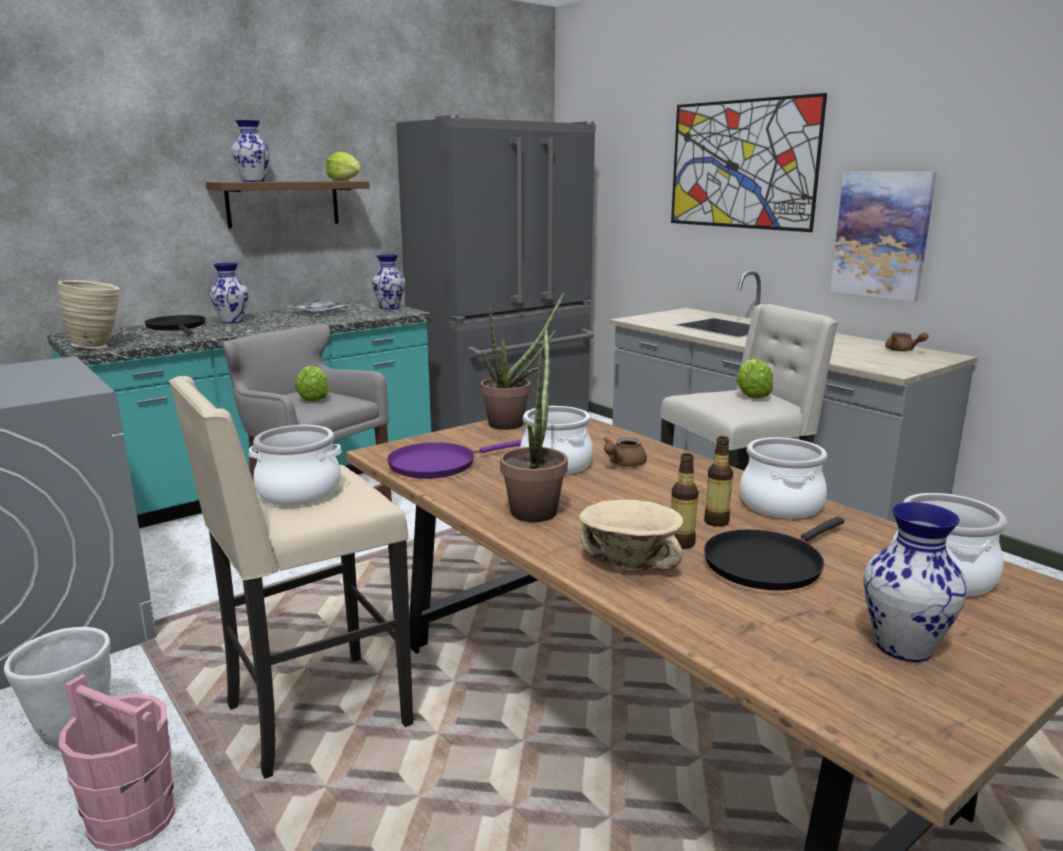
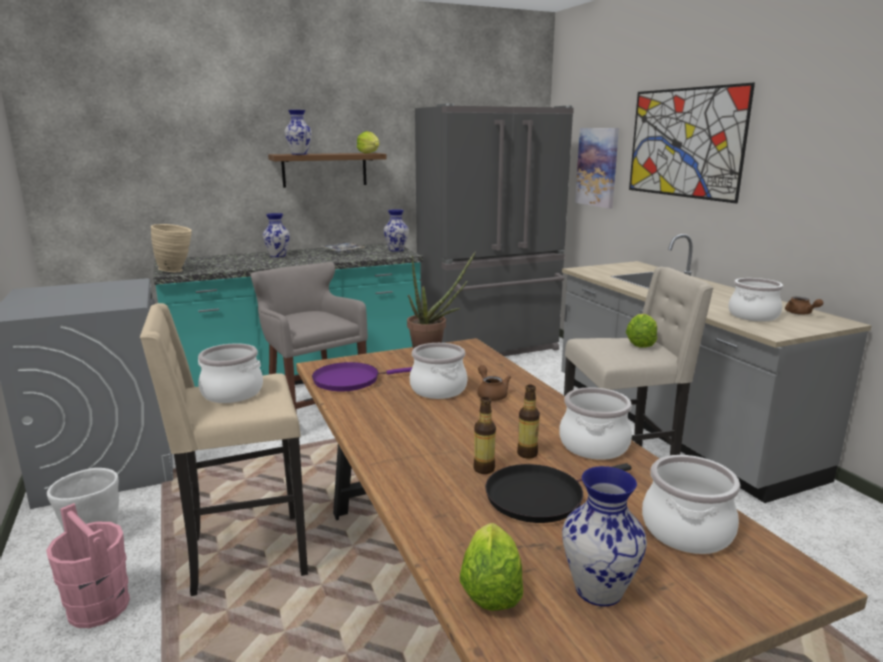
camera: 15 degrees right, 0 degrees up
(177, 327) = (238, 258): black frying pan -> none
(313, 398) = (313, 317): lettuce -> lettuce (490, 588)
(535, 508) = (394, 424): potted plant -> none
(623, 464) = (491, 394): brown teapot -> brown teapot turned 105 degrees clockwise
(629, 563) = (429, 480): beige bowl -> none
(859, 355) = (753, 316): none -> cooking pot
(881, 235) = (794, 209): picture -> picture (597, 167)

